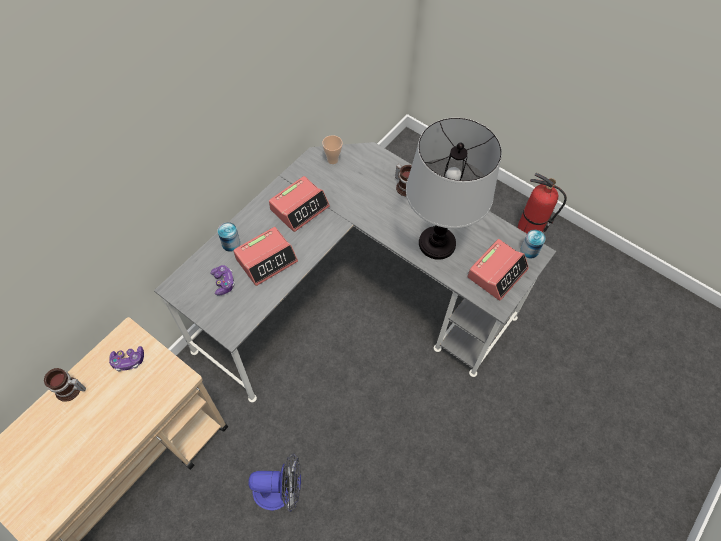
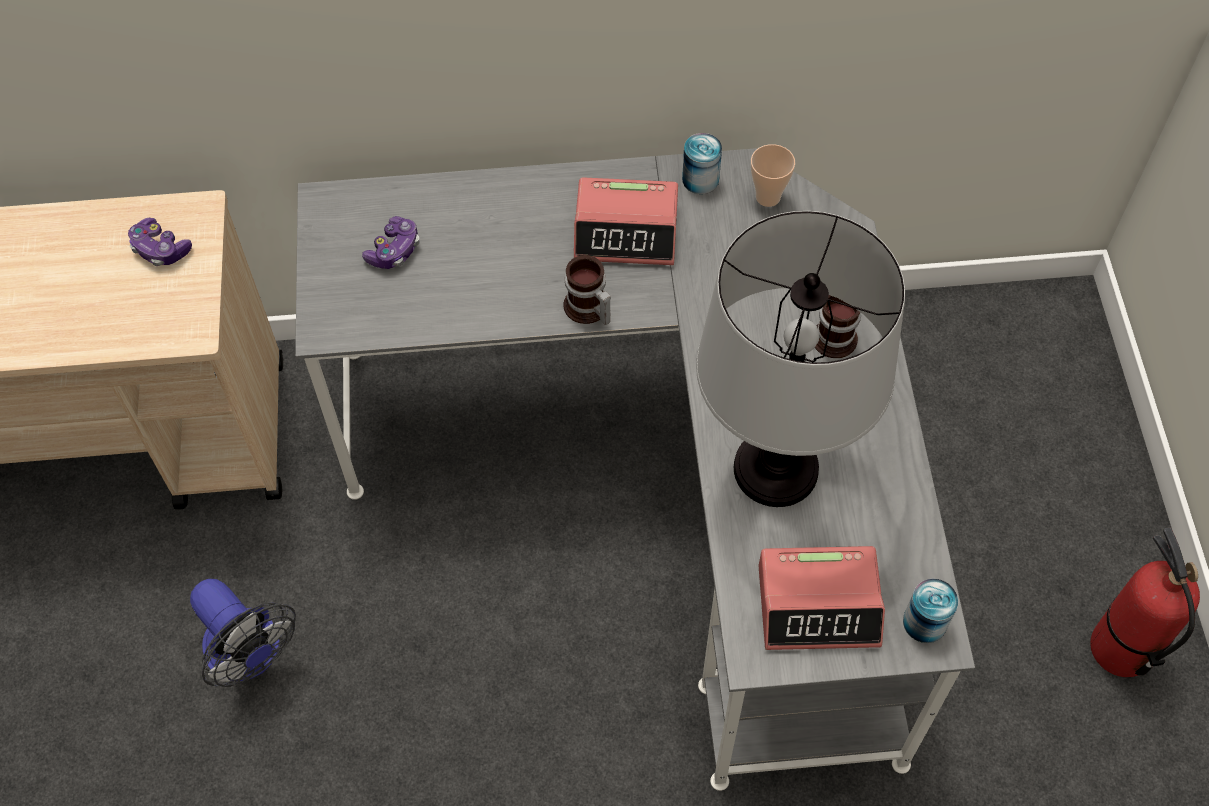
camera: 50 degrees right, 0 degrees up
(70, 391) = (60, 227): mug -> mug (587, 309)
(231, 243) = (468, 202): can -> can (700, 179)
(266, 260) = (488, 268): alarm clock -> none

